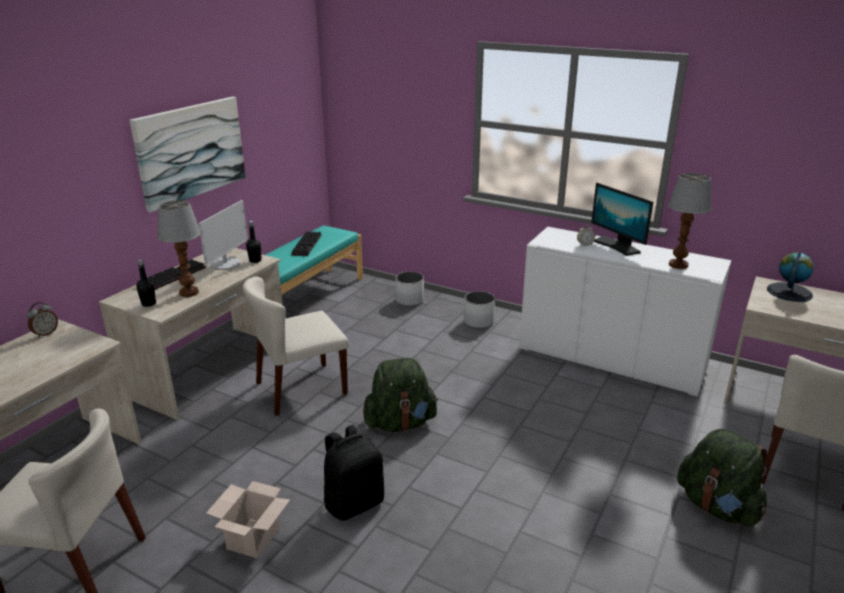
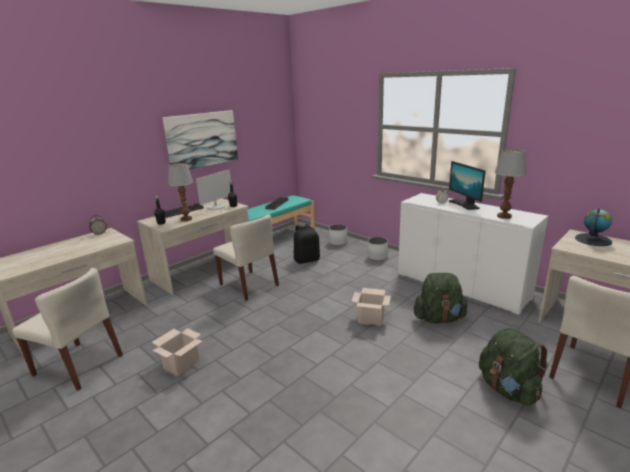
camera: 15 degrees right, 5 degrees down
(300, 388) = (249, 285): beige chair -> beige chair turned 120 degrees counterclockwise
(354, 502) = (250, 352): black backpack -> black backpack (307, 260)
(400, 423) = (300, 310): green backpack -> green backpack (439, 318)
(508, 424) = (371, 318): none -> cardboard box

